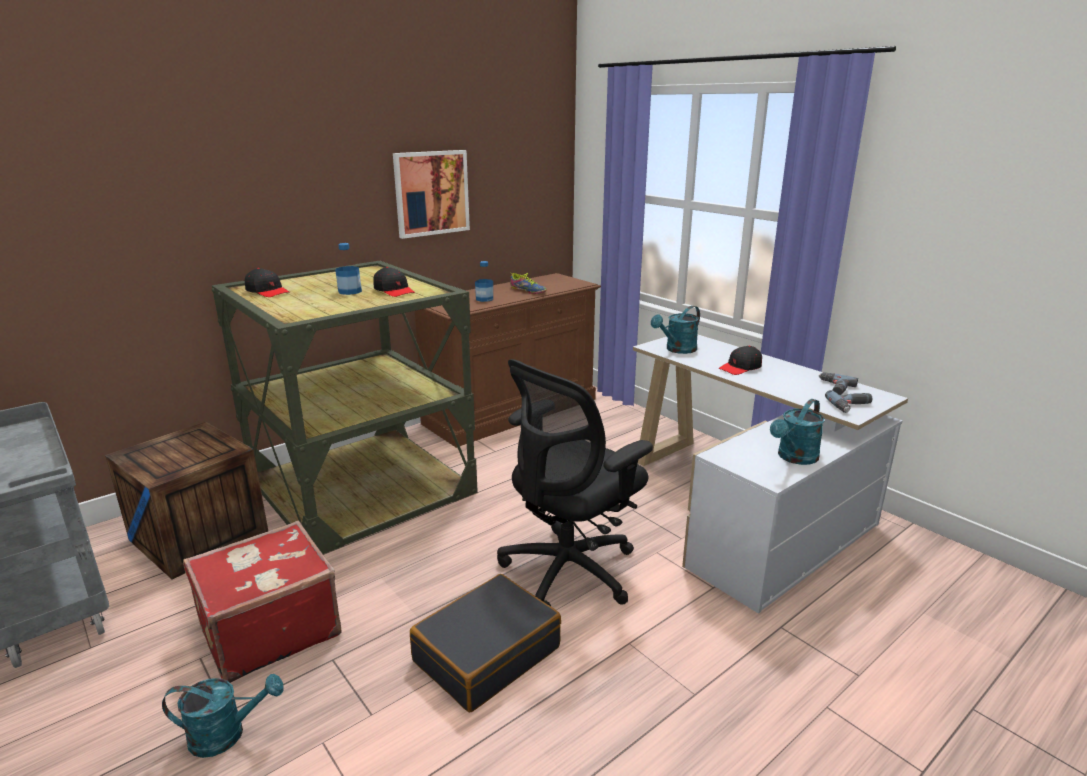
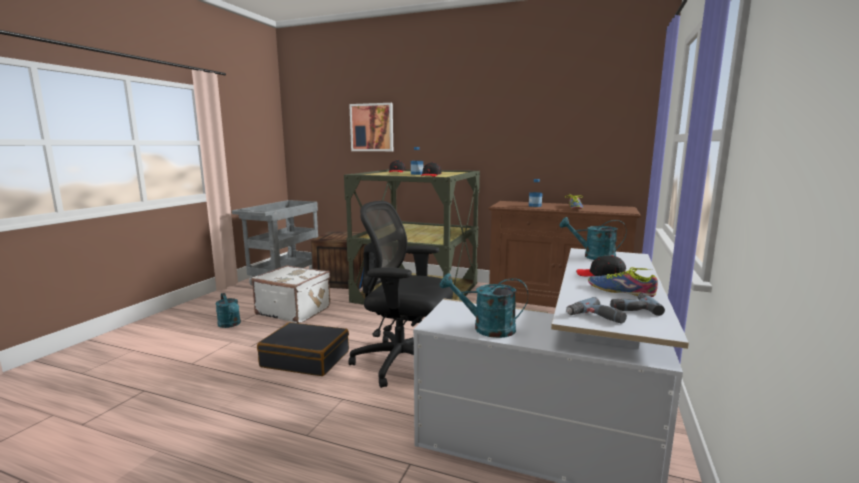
camera: 60 degrees right, 10 degrees down
(268, 629) = (294, 311): red suitcase -> white suitcase
(431, 193) = (524, 133): picture -> picture (372, 127)
(790, 377) = (621, 291): none -> shoe

